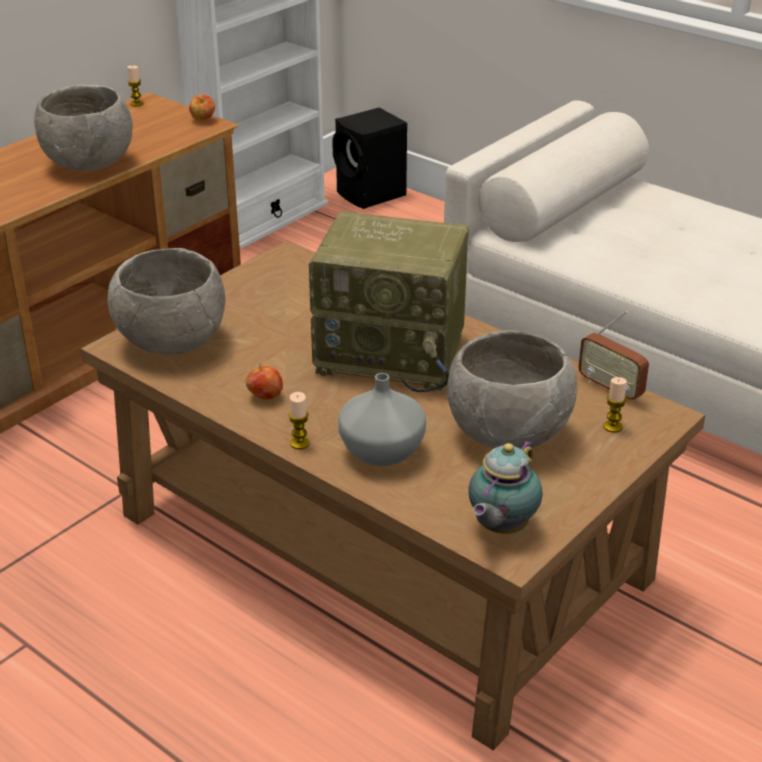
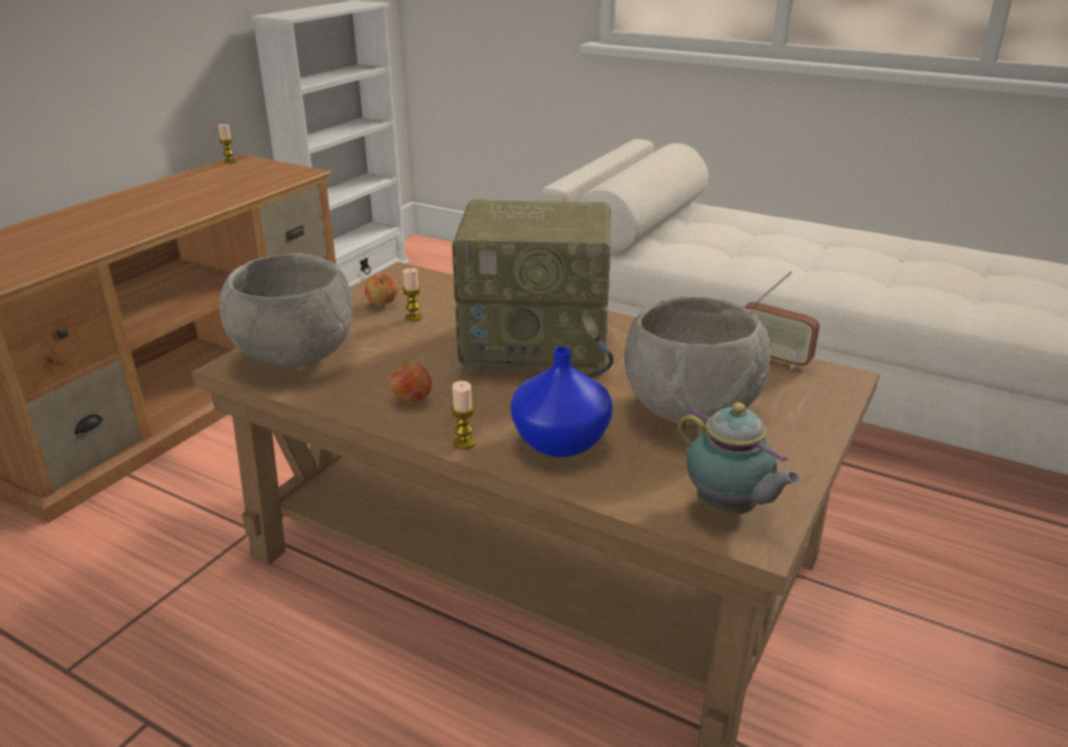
camera: 10 degrees left, 5 degrees down
(88, 164) = (185, 206): grey bowl -> none
(203, 120) = (297, 169): apple -> apple (382, 304)
(371, 195) = (446, 254): black speaker -> none
(383, 451) = (562, 441): grey vase -> blue vase
(500, 528) = (728, 510): teapot -> teapot turned 60 degrees counterclockwise
(612, 426) = (795, 393): candle -> candle (413, 317)

